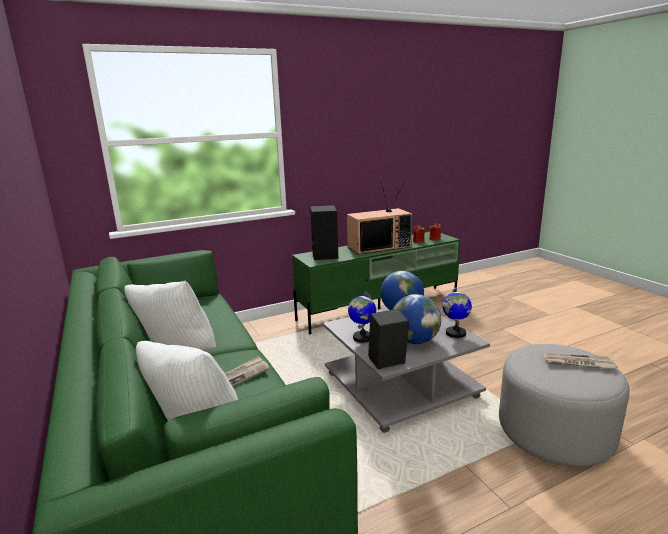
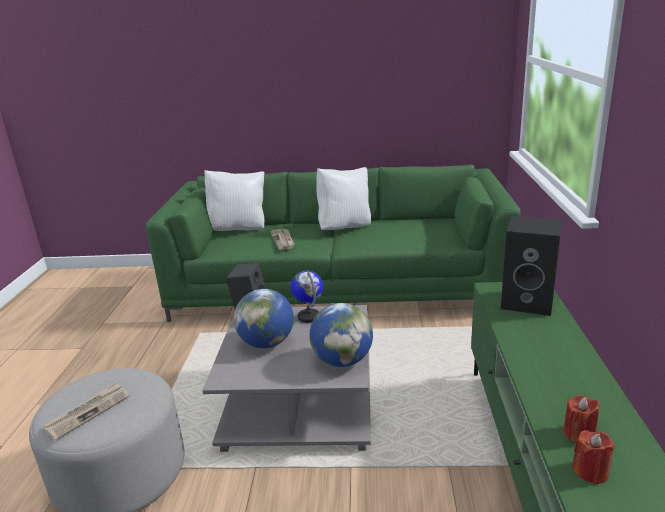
camera: 120 degrees right, 5 degrees up
(379, 246) = (555, 365): television -> none
(455, 333) = (248, 376): globe -> none

